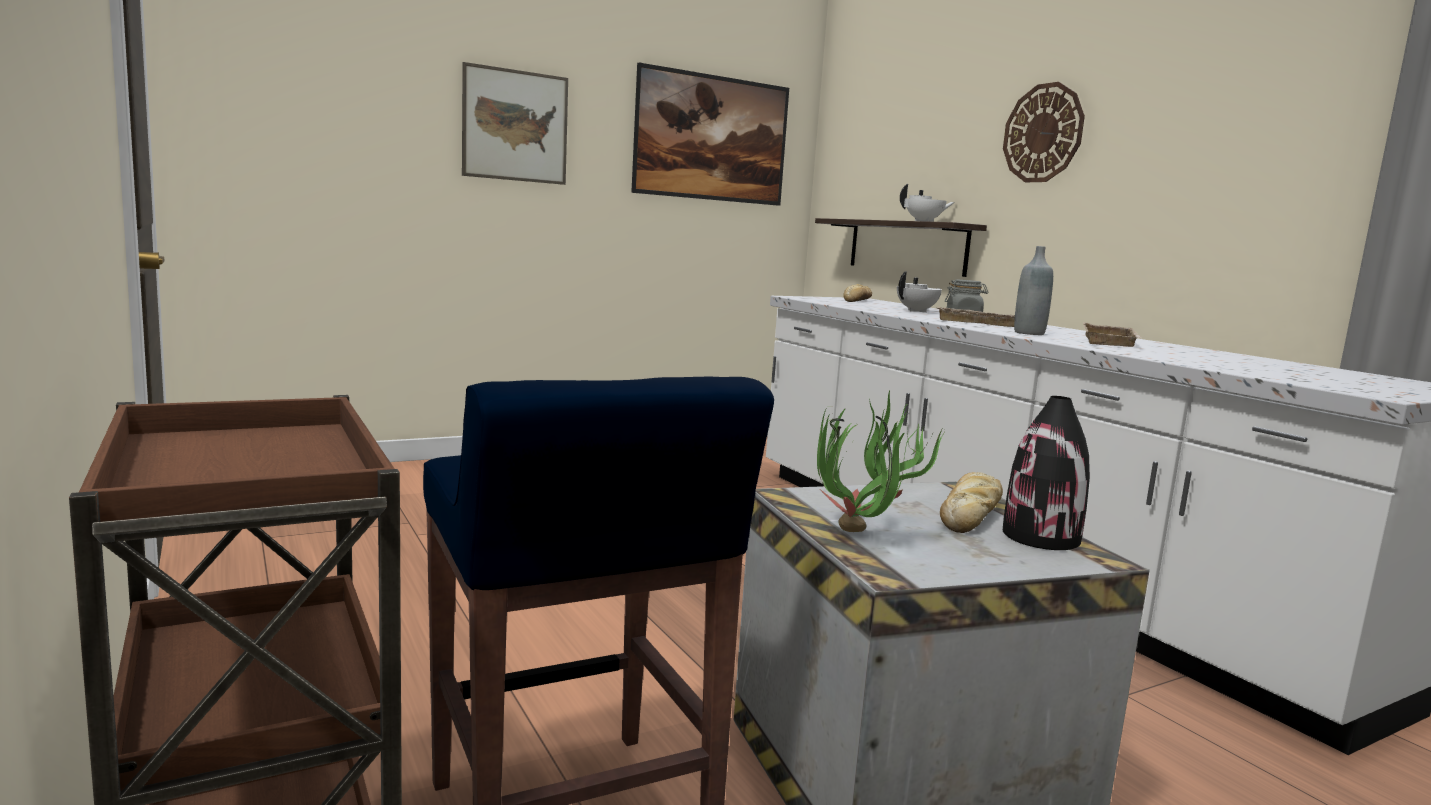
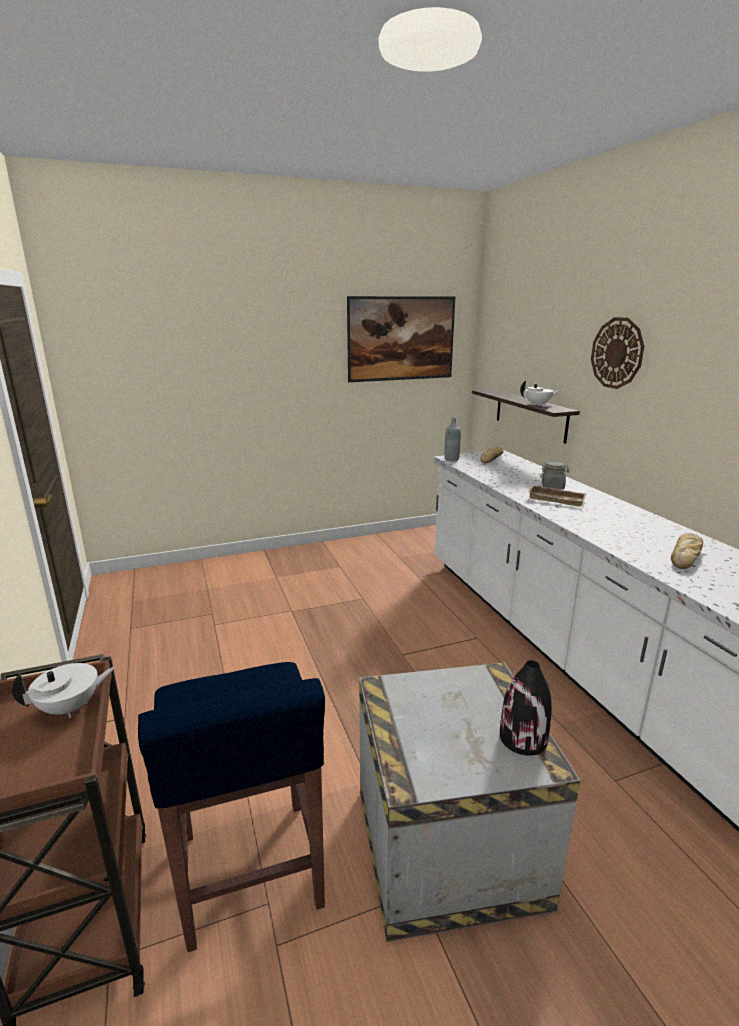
camera: 10 degrees right, 10 degrees up
(515, 126) = (269, 350): picture -> none
(861, 538) = (404, 741): potted plant -> none
(917, 311) = (524, 478): white teapot -> white teapot (71, 708)
(970, 513) = (488, 707): bread -> bread (685, 556)
(1029, 333) = (583, 520): grey bottle -> grey bottle (451, 459)
(1112, 342) = (637, 534): beige tray -> none

